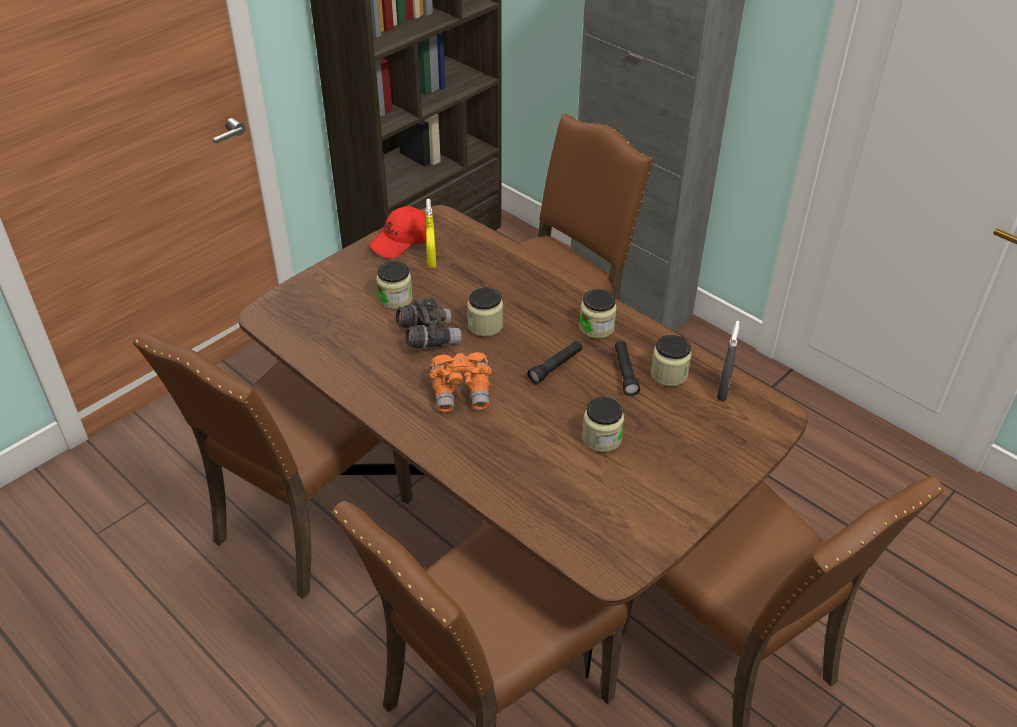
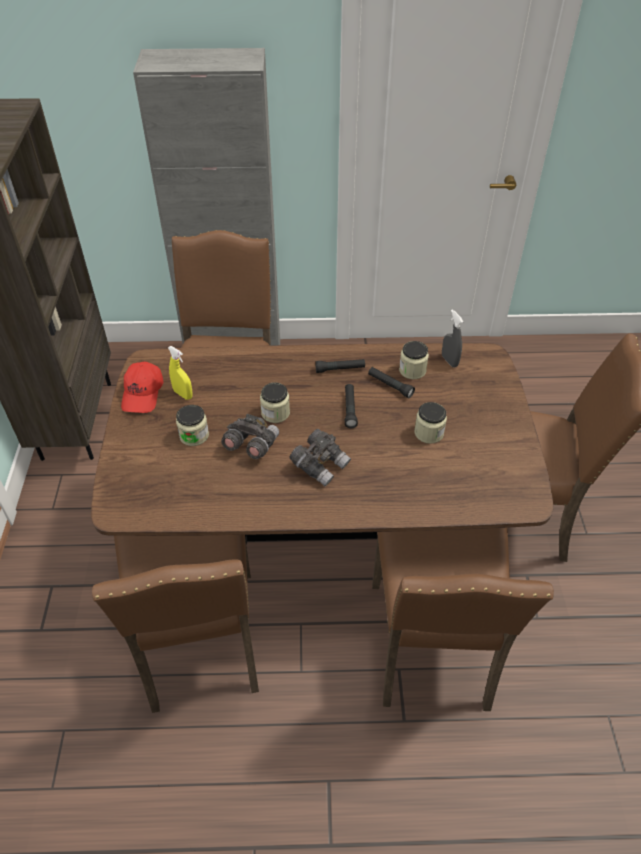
camera: 45 degrees left, 5 degrees up
(462, 393) = (320, 465): orange binoculars -> grey binoculars
(596, 327) = (340, 369): jar -> black flashlight

